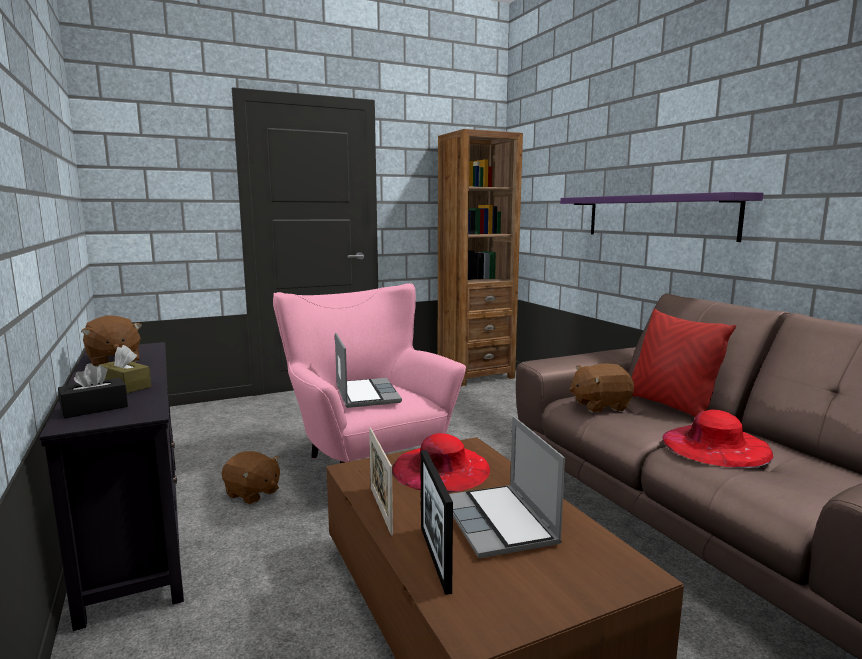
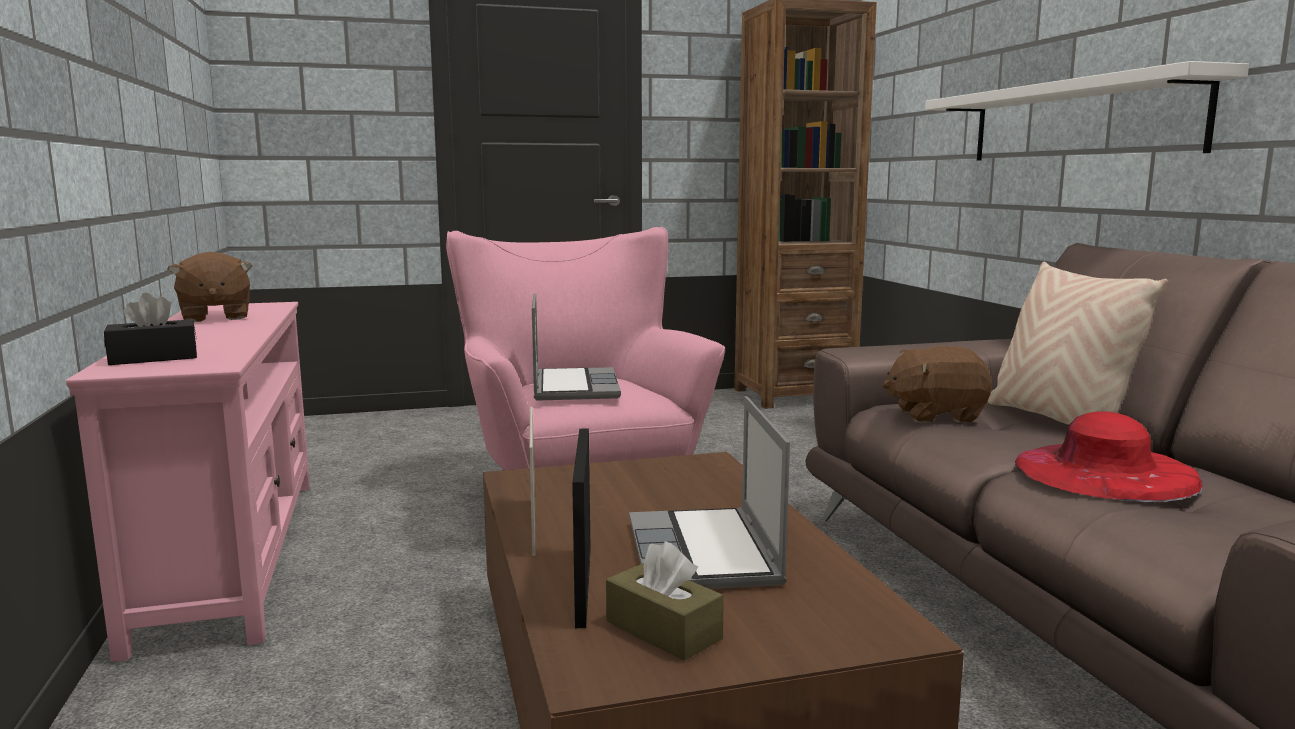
camera: 10 degrees right, 0 degrees up
(125, 386) = (210, 339): brown tissue box -> brown tissue box (663, 630)
(135, 530) = (231, 556): black tv stand -> pink tv stand
(252, 493) = (403, 524): brown plush toy -> none
(441, 468) = (650, 485): red hat -> none
(657, 216) = (1078, 122): purple shelf -> white shelf
(670, 405) = (1058, 420): red pillow -> beige pillow

